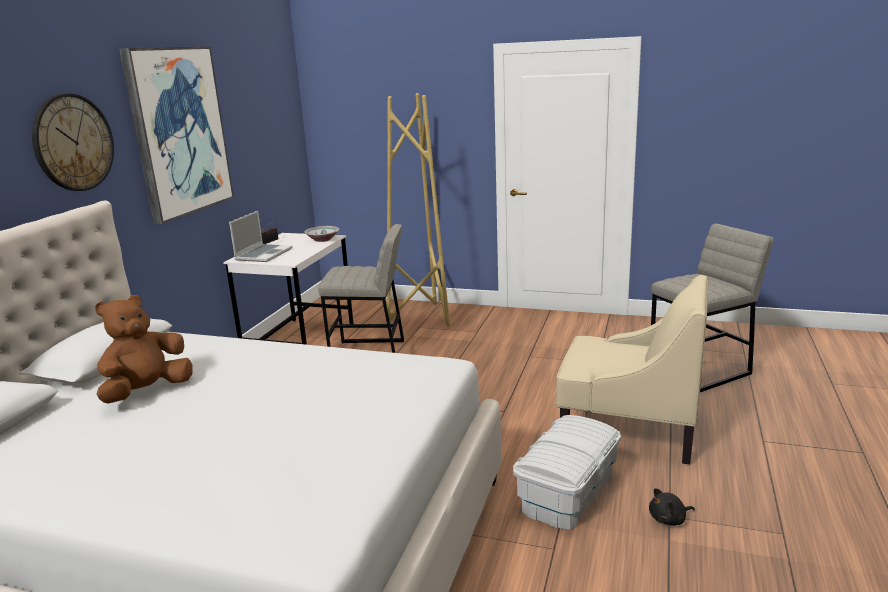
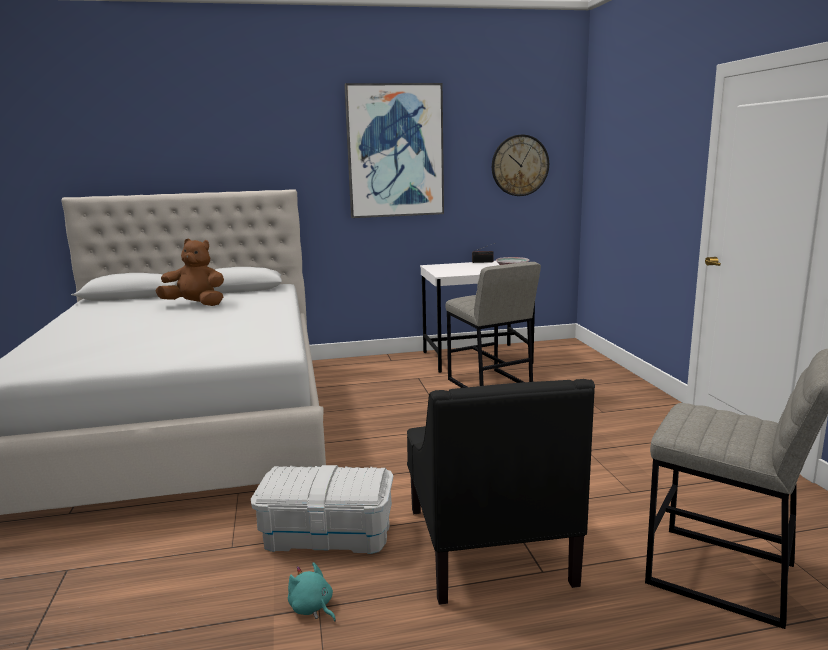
camera: 60 degrees right, 5 degrees down
(73, 143) = (287, 147): wall clock -> wall clock (520, 165)
(263, 254) = (450, 267): laptop -> none
(424, 317) = (596, 382): yellow clothes rack -> none
(627, 428) = (486, 544): beige armchair -> black armchair
(669, 519) = (312, 608): black plush toy -> turquoise plush toy

